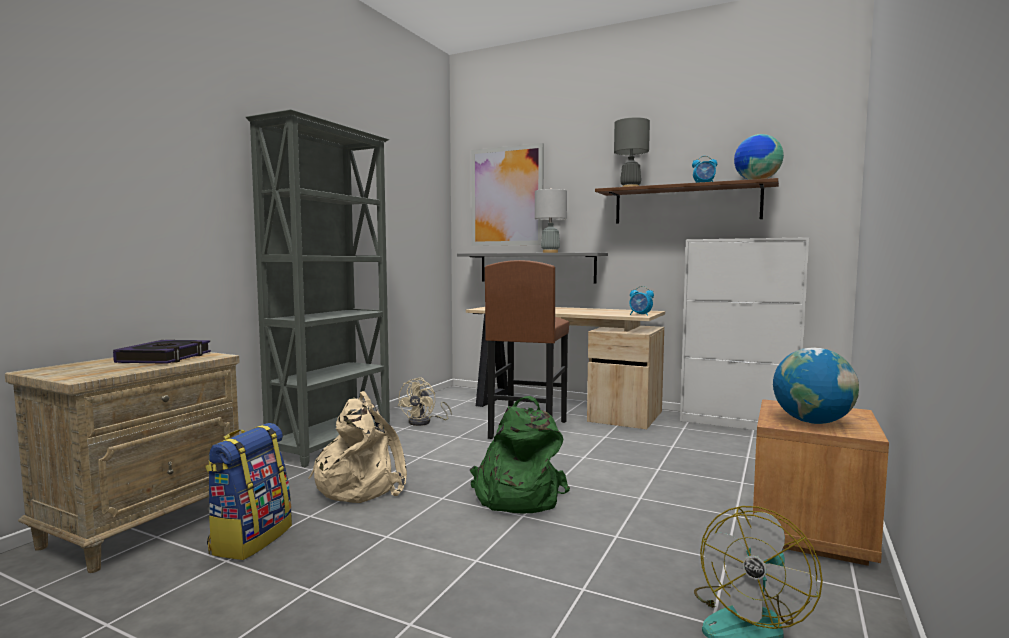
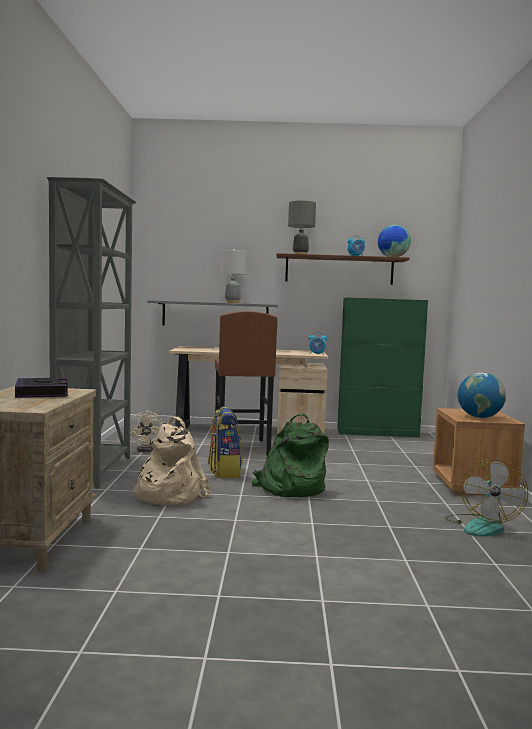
camera: 25 degrees left, 0 degrees up
(250, 539) = (137, 535): backpack -> backpack (224, 472)
(507, 196) = (188, 252): picture -> none
(738, 423) = (378, 433): white cabinet -> green cabinet

